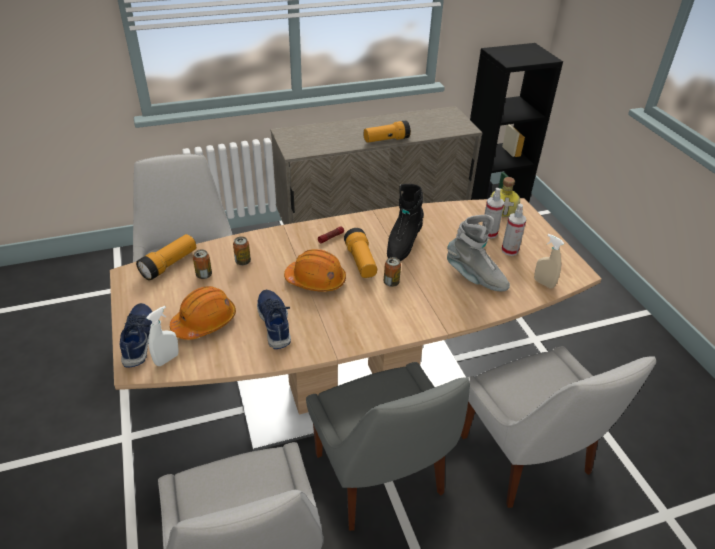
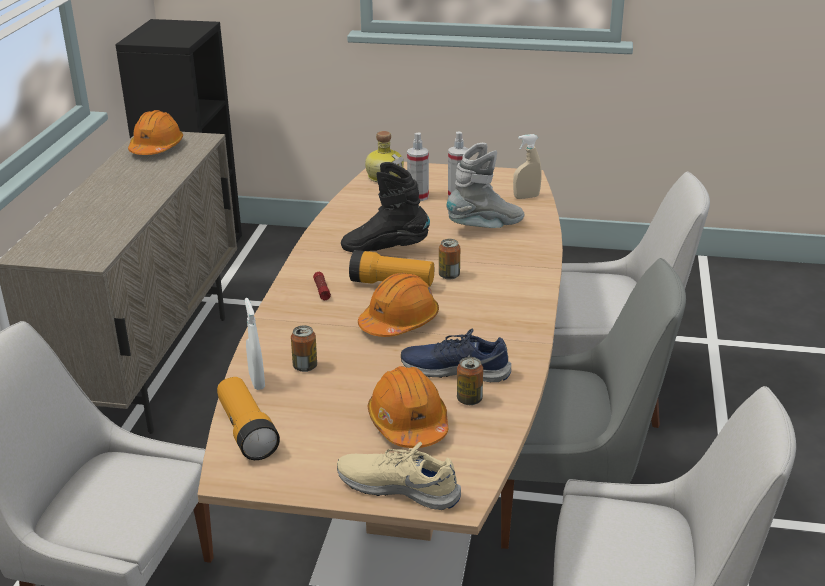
camera: 60 degrees left, 10 degrees down
(140, 339) = (399, 486): blue shoe -> beige shoe
(167, 359) = (460, 469): white spray bottle -> white spray bottle (257, 381)
(204, 275) = (303, 405): can -> can (469, 399)
(386, 140) = (158, 191): flashlight -> none
(402, 244) = (385, 249): black boot -> black boot turned 135 degrees clockwise
(437, 119) = (156, 148): none -> orange hard hat

